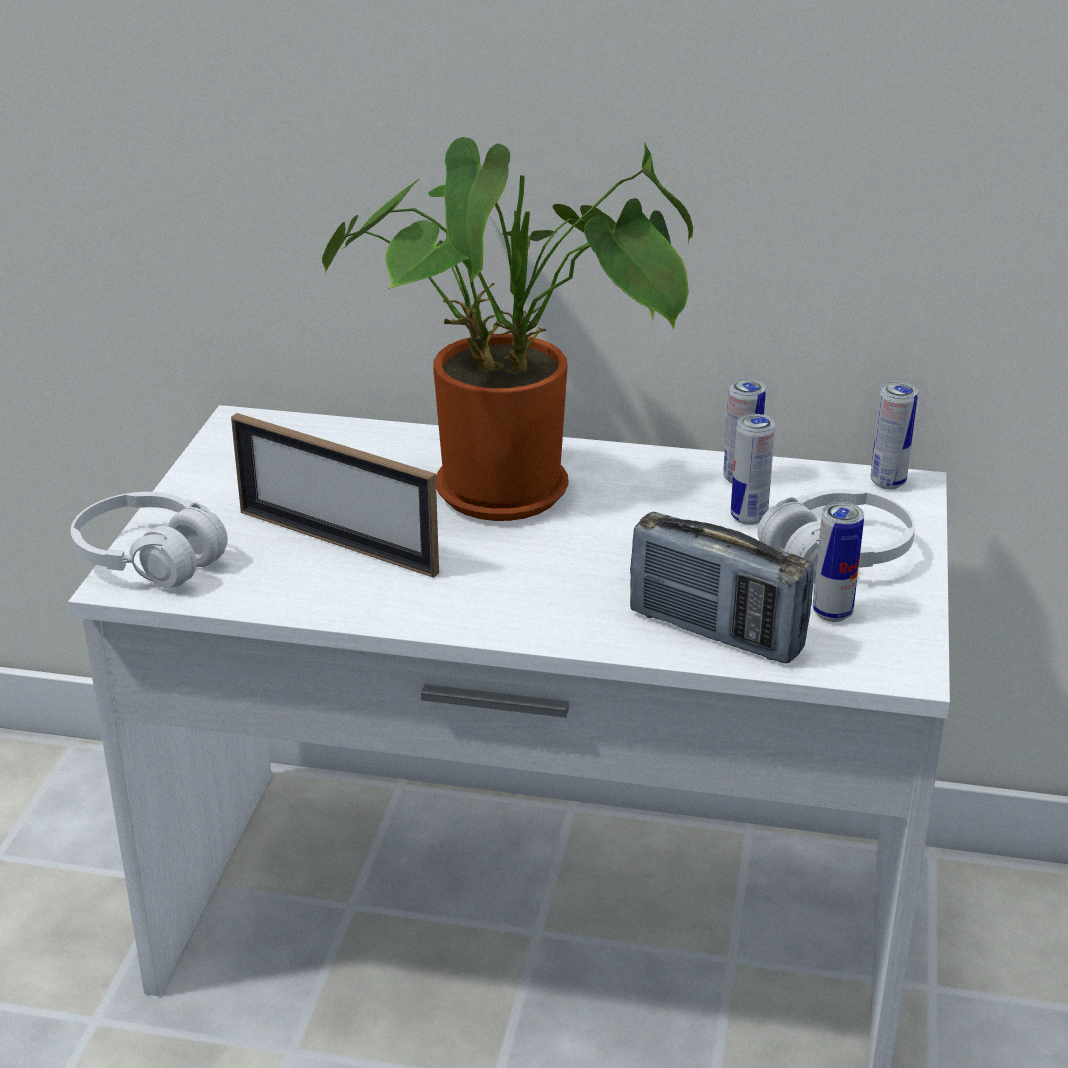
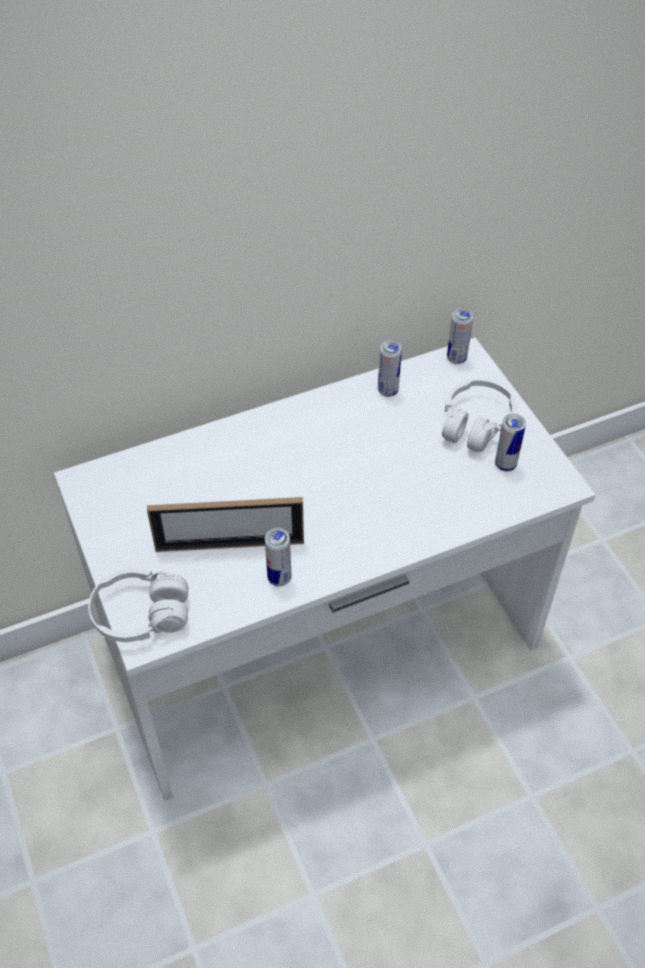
camera: 35 degrees left, 20 degrees up
(518, 492) = (288, 457): potted plant -> none
(715, 632) = (466, 506): radio -> none
(748, 517) = (415, 417): can -> can (279, 578)

